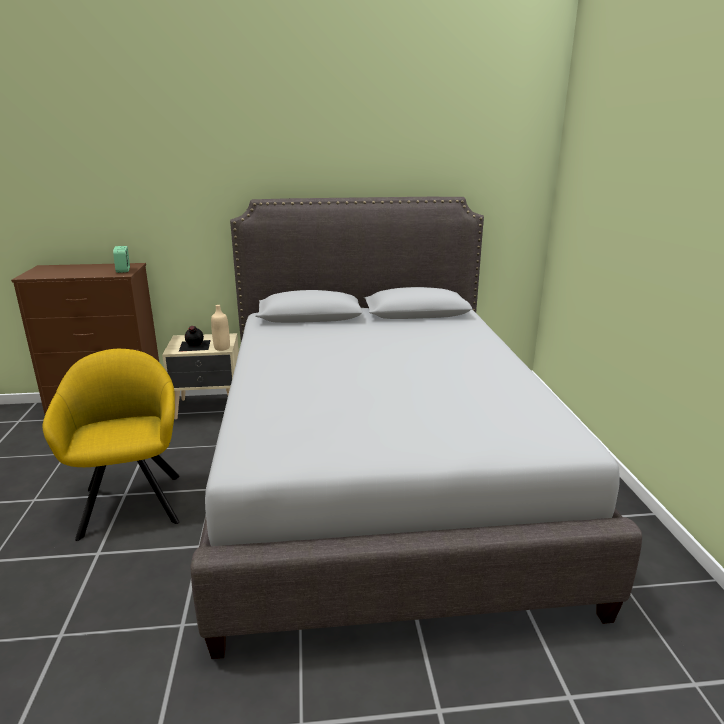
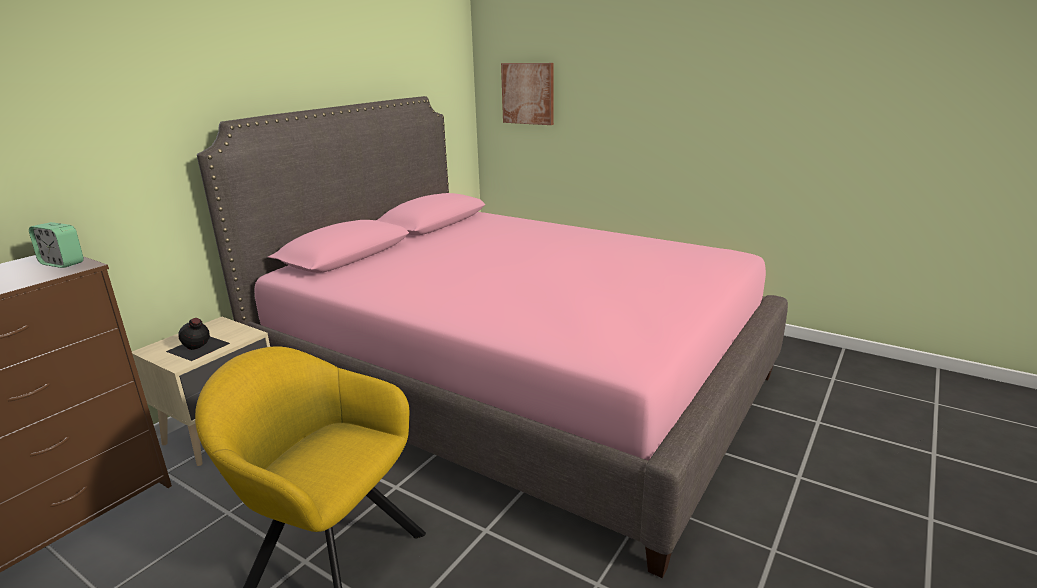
camera: 50 degrees left, 0 degrees up
(222, 348) = (244, 334): beige bottle -> none
(380, 477) = (515, 386): grey bed -> pink bed
(582, 206) = (528, 93): none -> picture

